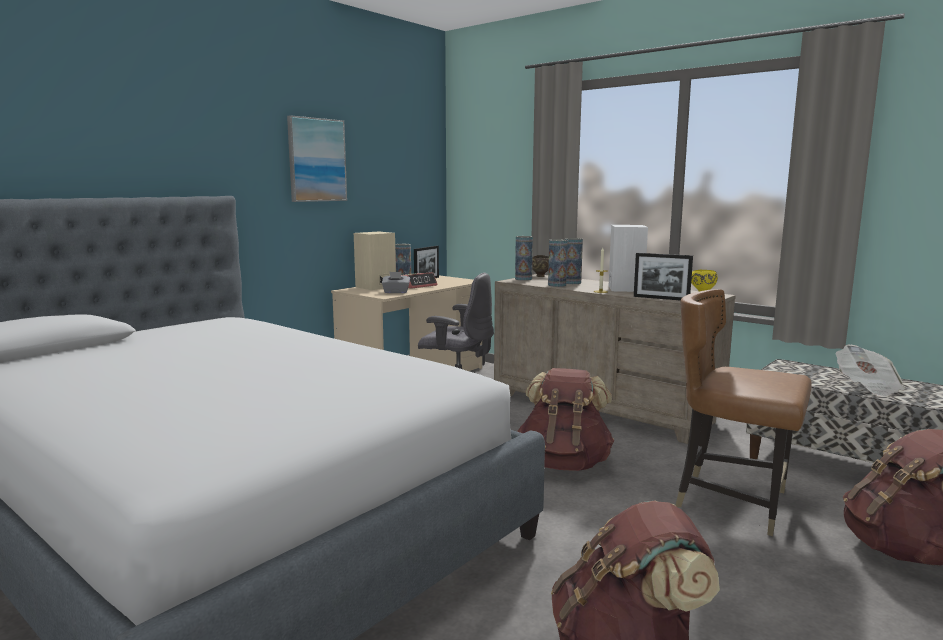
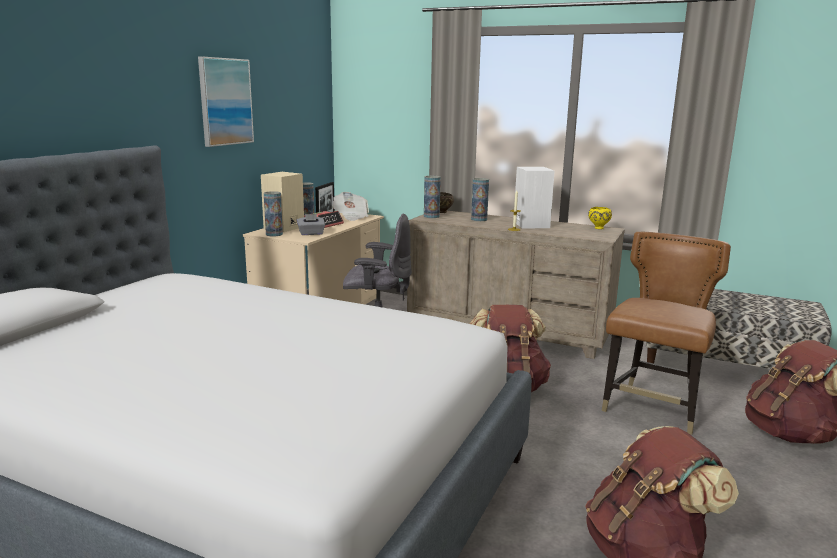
camera: 15 degrees left, 5 degrees up
(557, 285) = (469, 223): vase -> vase (274, 234)
(661, 298) = (571, 235): picture frame -> none
(732, 501) = (653, 408): brown chair -> brown chair turned 105 degrees clockwise
(867, 387) = (740, 304): newspaper -> newspaper (351, 217)

